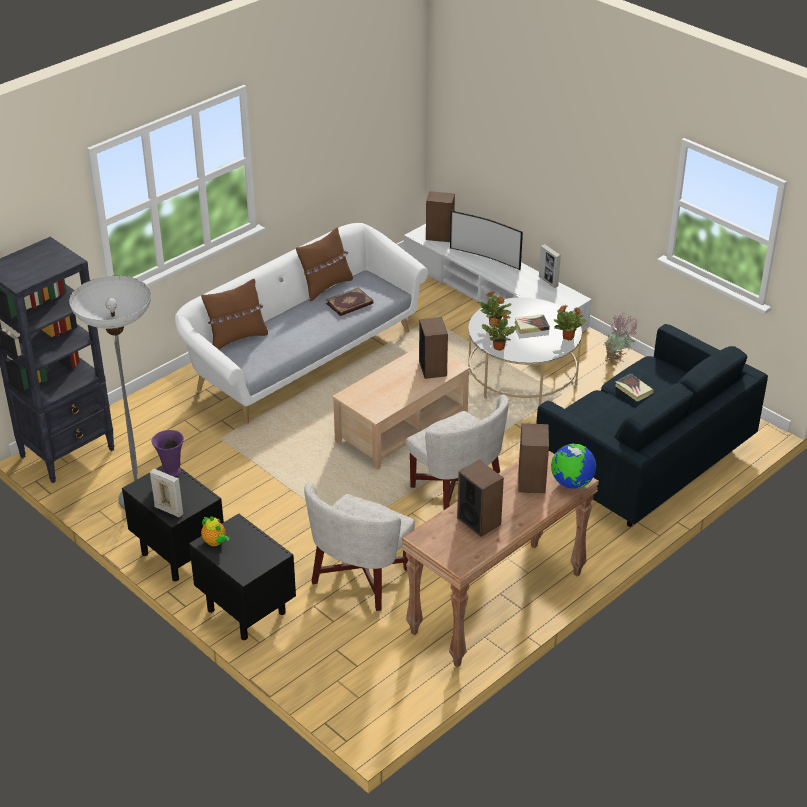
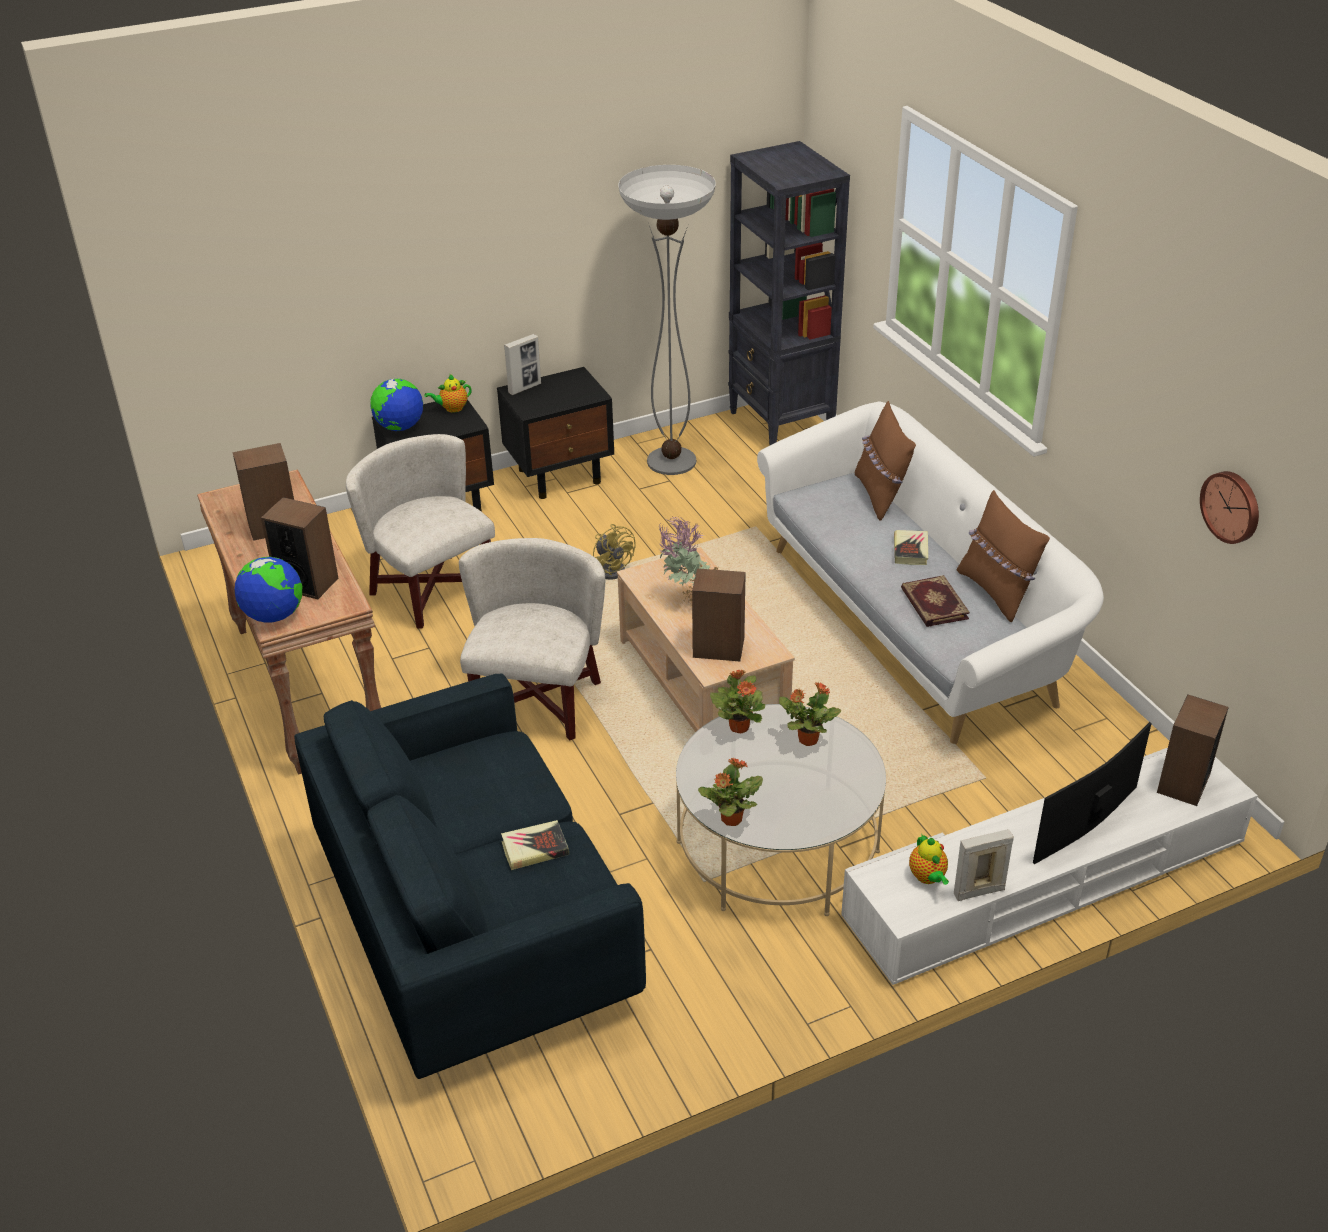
camera: 110 degrees right, 0 degrees up
(171, 472) = (589, 396): purple vase -> none
(255, 563) = (399, 427): none -> globe
(296, 493) = (613, 569): none -> yellow fan
(370, 129) = (1232, 506): none -> wall clock
(456, 490) = (537, 703): white armchair -> white armchair turned 120 degrees clockwise
(531, 326) = (784, 782): book -> book (910, 550)
(548, 295) = (928, 877): none -> teapot
(617, 362) = (768, 994): potted plant -> potted plant (687, 601)

